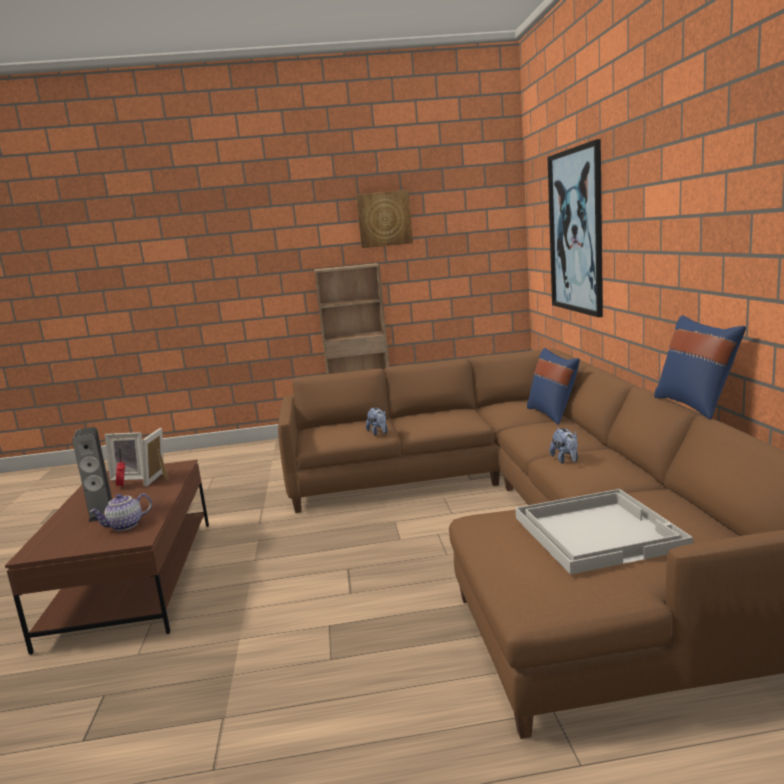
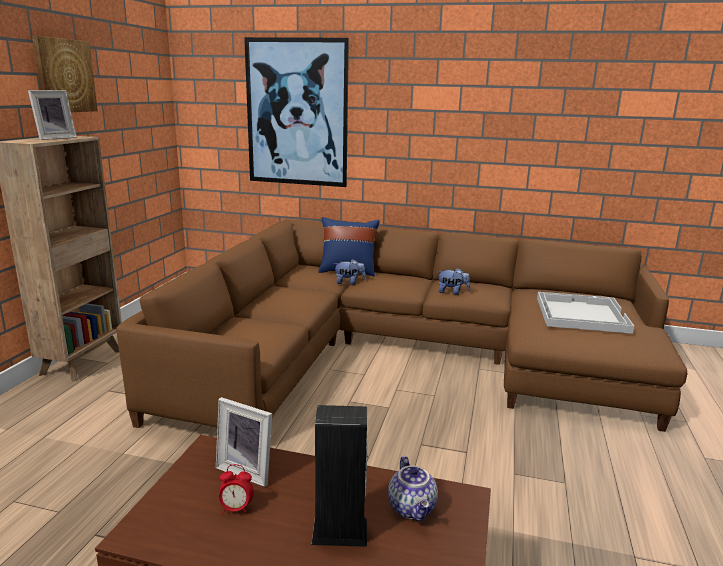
camera: 70 degrees left, 5 degrees up
(132, 477) = (198, 498): picture frame -> picture frame (54, 138)
(378, 433) = (283, 326): plush toy -> plush toy (349, 282)
(695, 405) = (502, 235): blue pillow -> none

